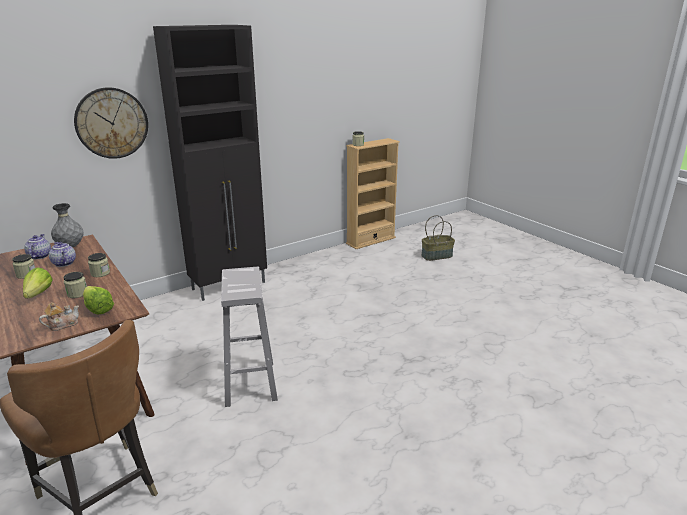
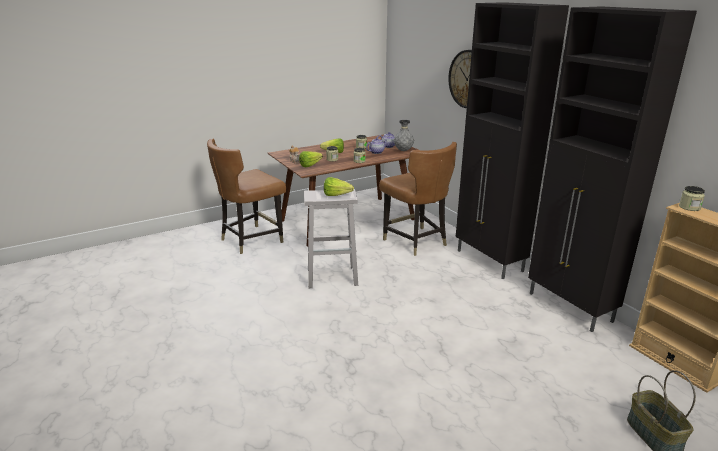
camera: 95 degrees right, 0 degrees up
(171, 325) = (415, 241): none -> brown chair
(246, 277) = (339, 195): none -> lettuce
(311, 261) = (570, 308): none -> black cabinet

